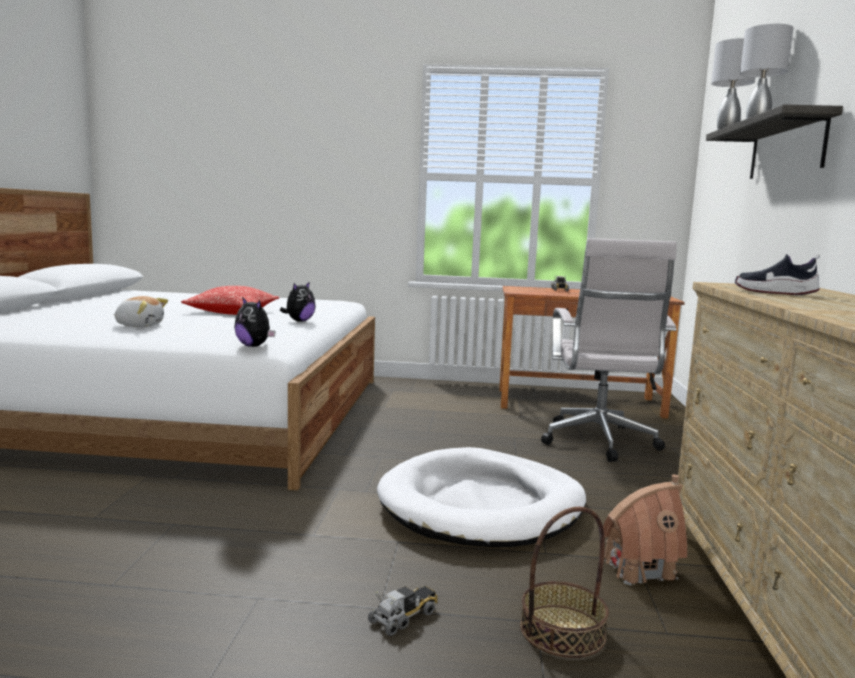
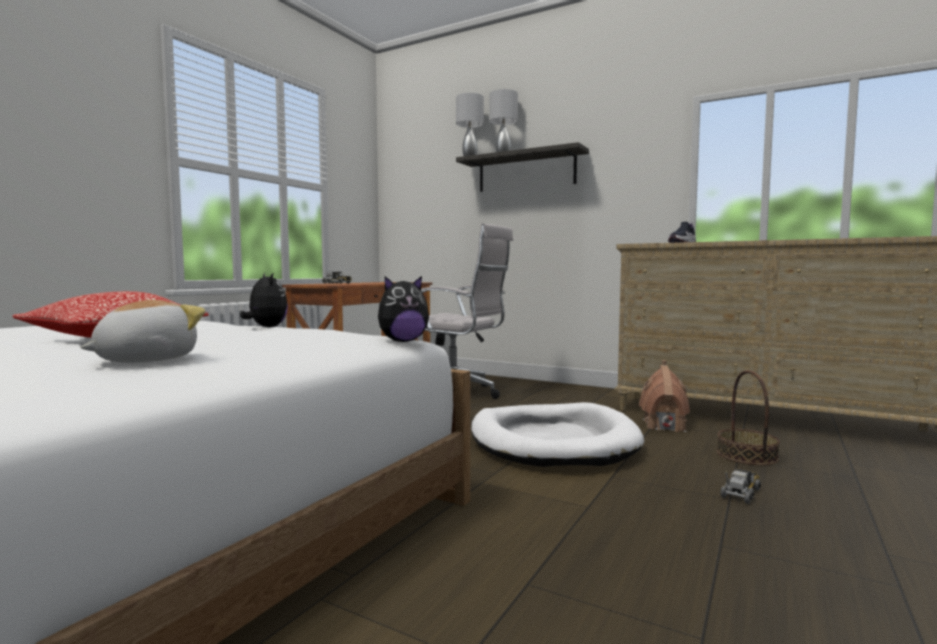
camera: 65 degrees left, 5 degrees down
(404, 617) = (741, 492): toy truck -> toy truck turned 60 degrees clockwise

